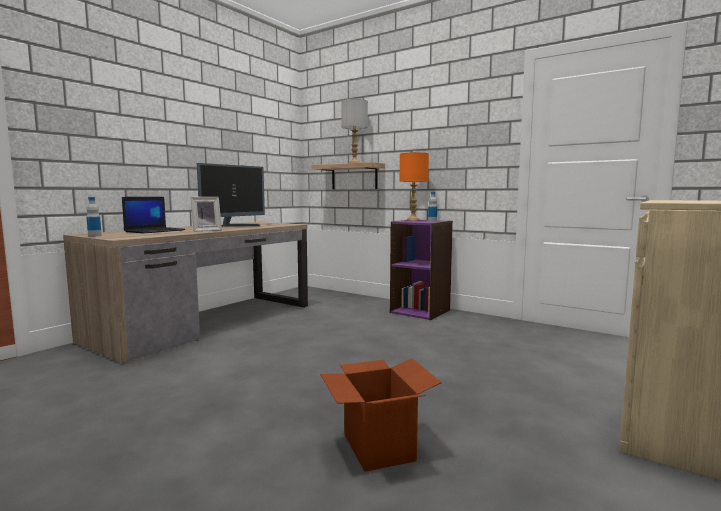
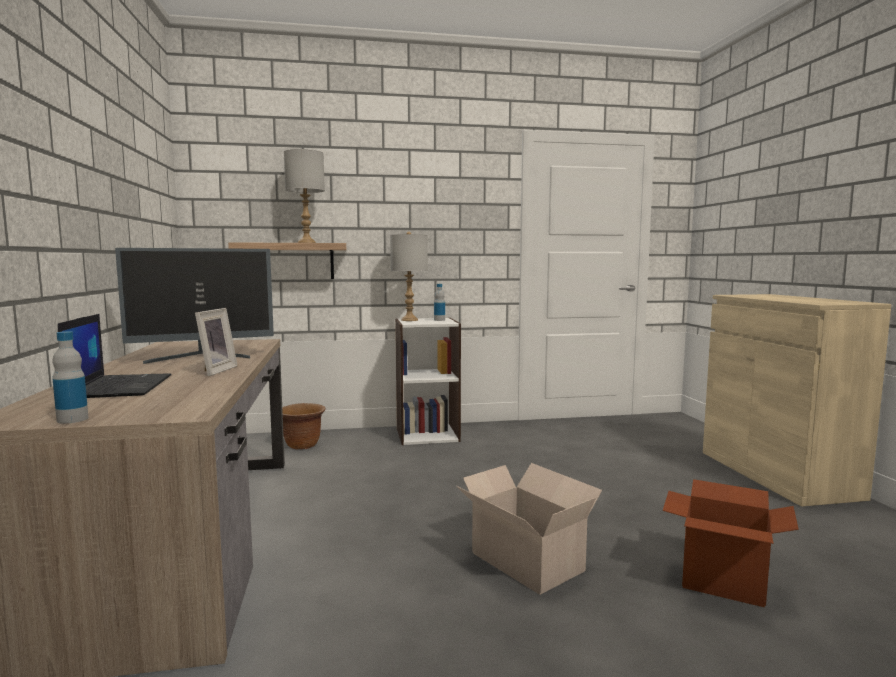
camera: 45 degrees left, 0 degrees up
(232, 227) = (202, 357): monitor -> monitor turned 75 degrees clockwise
(301, 383) = (525, 560): none -> cardboard box
(339, 300) = (302, 445): none -> brown planter
(412, 220) = (409, 320): orange table lamp -> grey table lamp
(420, 311) = (427, 434): purple bookcase -> white bookcase

